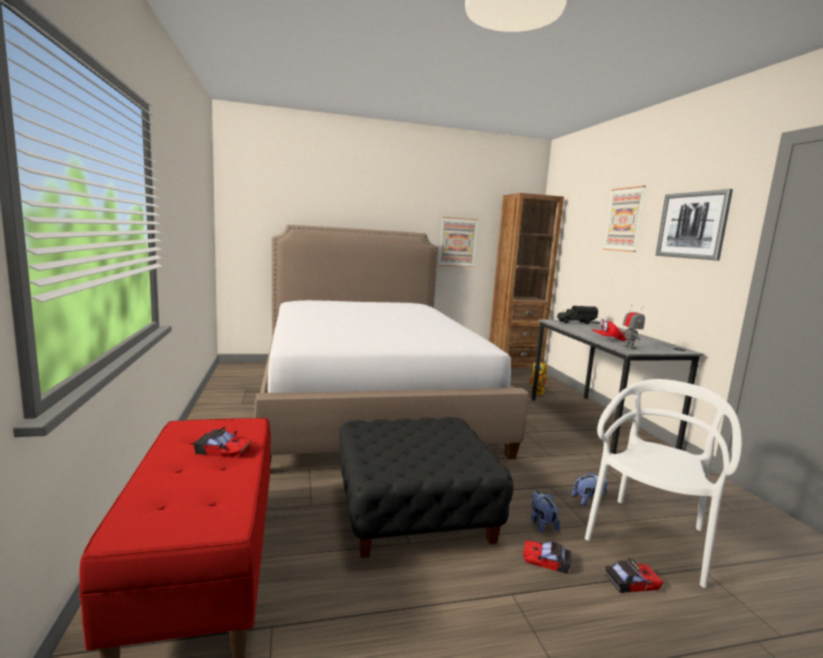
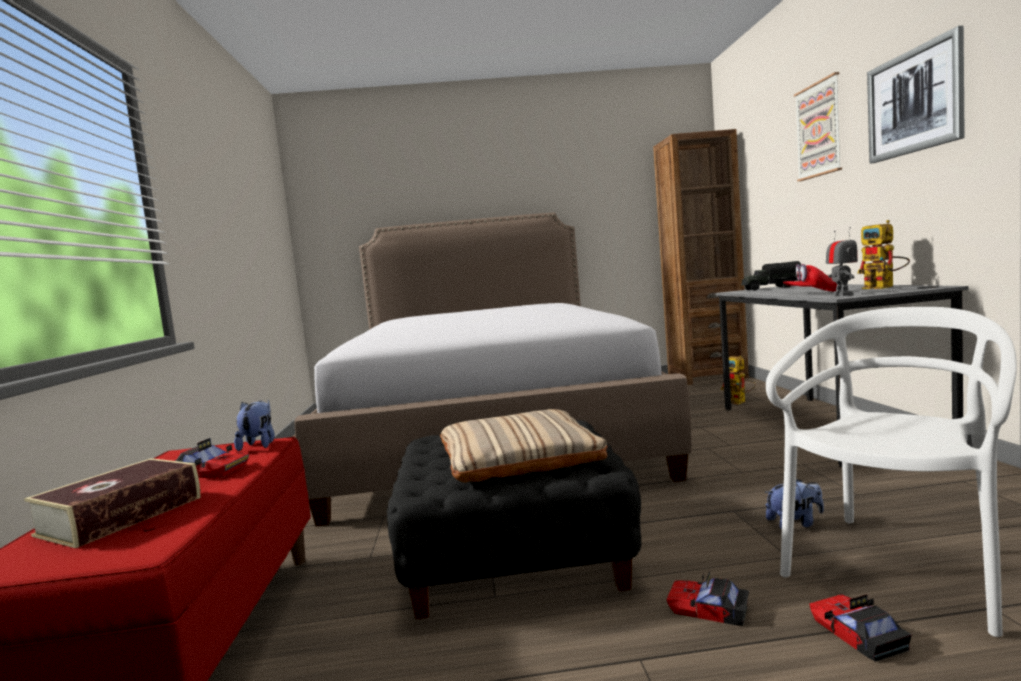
camera: 10 degrees right, 5 degrees down
(183, 490) = (121, 516): none -> book
(430, 450) = (518, 457): none -> beige pillow
(457, 242) = (601, 218): picture -> none
(541, 524) = (710, 560): plush toy -> plush toy (259, 445)
(632, 582) = (858, 633): toy car -> toy car turned 105 degrees counterclockwise
(652, 342) = (884, 287): none -> toy robot

